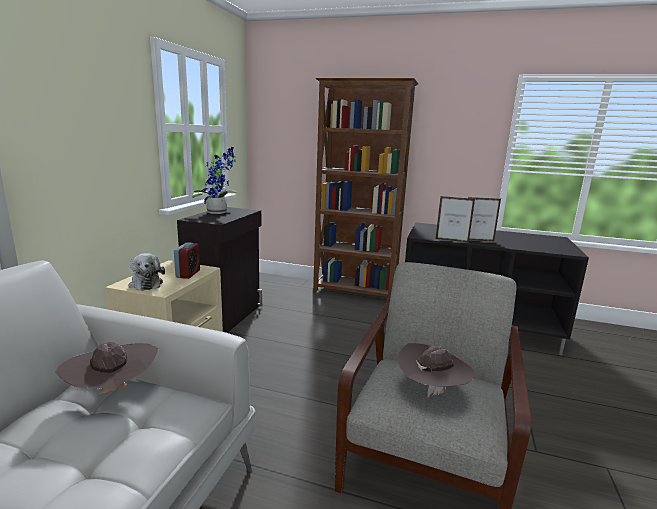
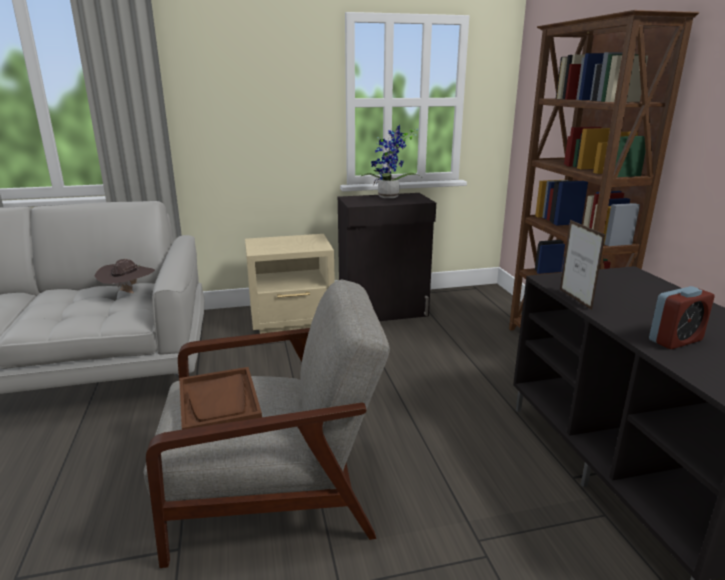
camera: 60 degrees right, 5 degrees up
(146, 283) = (264, 244): plush toy -> none
(188, 274) = (301, 246): alarm clock -> alarm clock (675, 340)
(431, 391) = (219, 402): brown hat -> brown tray
(478, 240) = (622, 315): picture frame -> none

